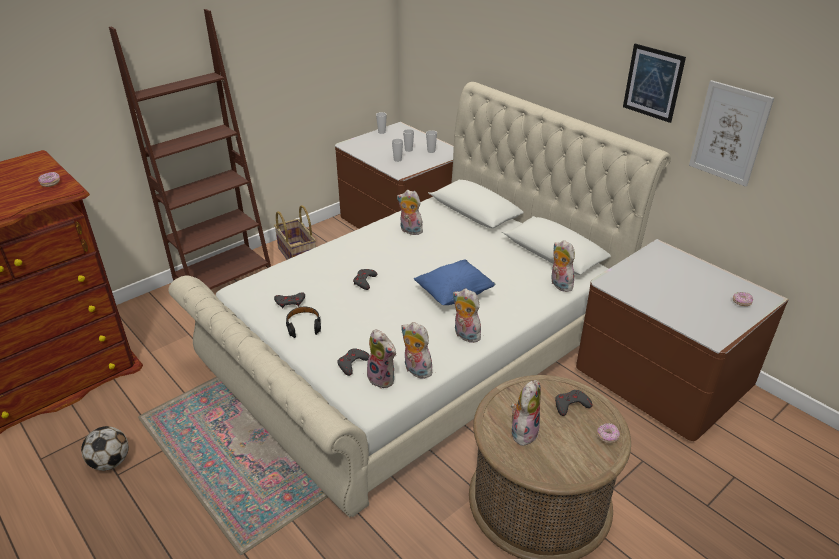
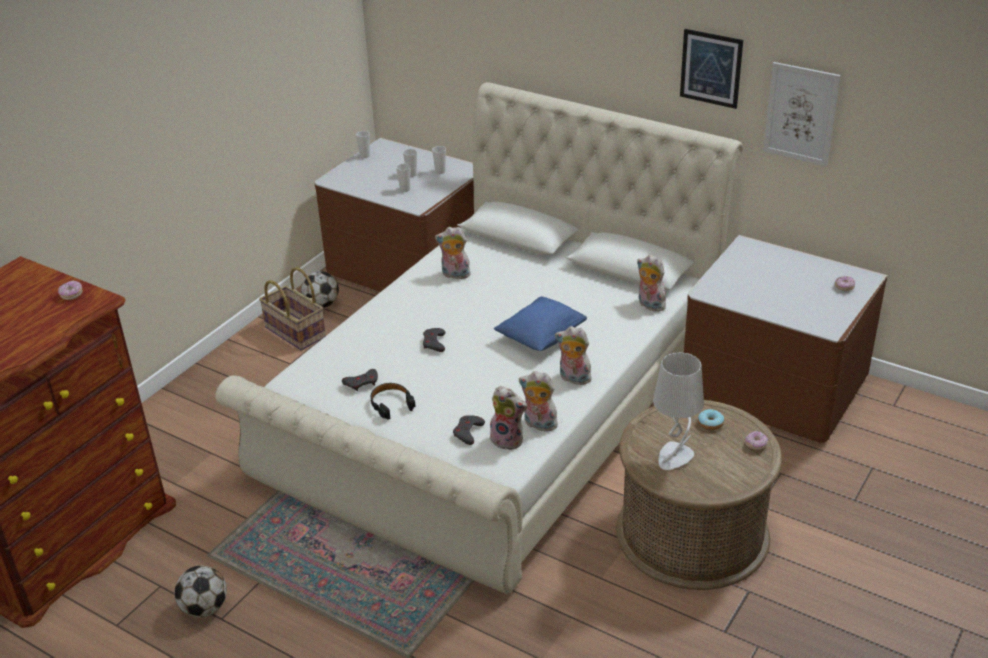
camera: 15 degrees left, 0 degrees up
(223, 278) = (215, 378): brown bookcase -> none
(326, 239) = (321, 305): none -> football
(523, 431) = (674, 458): plush toy -> grey table lamp
(571, 405) = (710, 423): grey game controller -> donut

